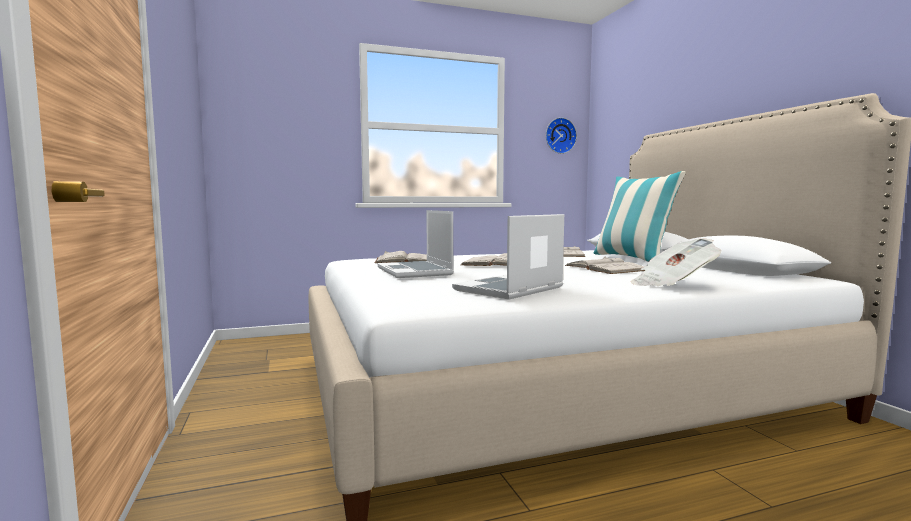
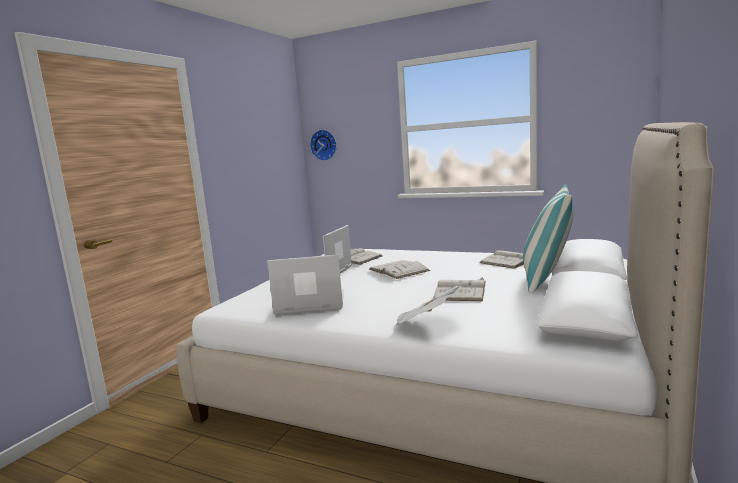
camera: 45 degrees right, 5 degrees up
(559, 136) = (611, 113): wall clock -> wall clock (324, 145)

